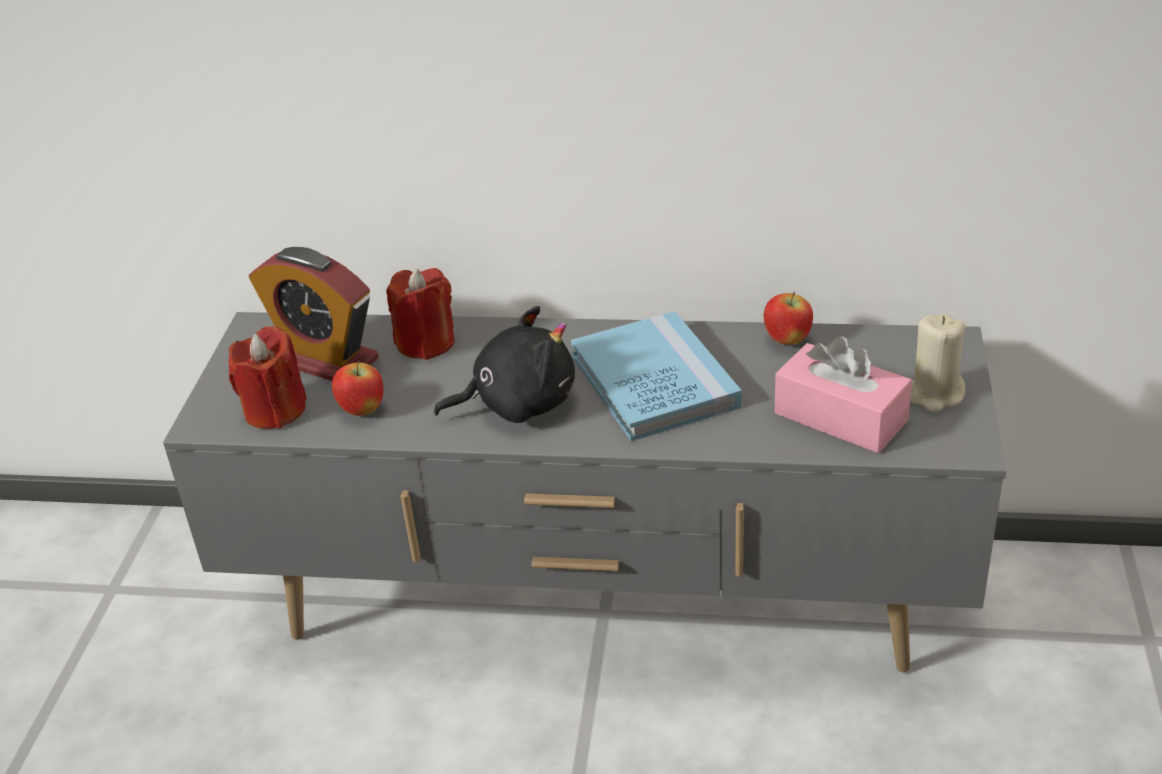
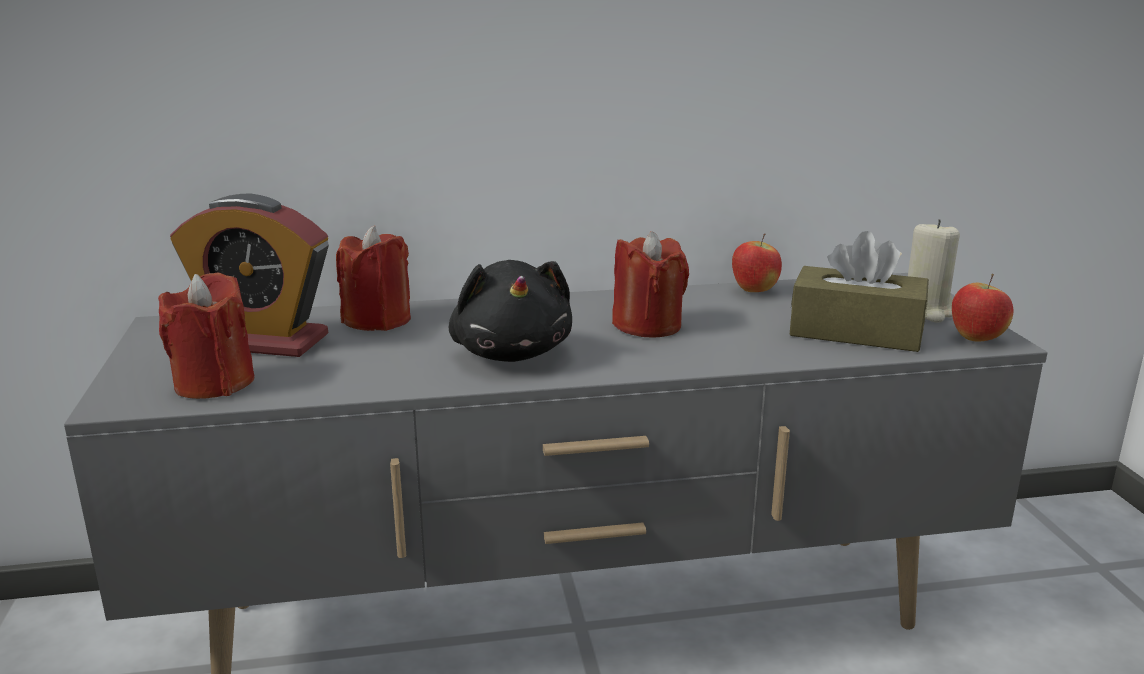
camera: 20 degrees left, 15 degrees down
(362, 410) = (328, 373): apple -> apple (976, 339)
(518, 403) = (512, 352): black plush toy -> black plush toy turned 105 degrees clockwise
(654, 381) = (648, 326): blue book -> red candle
(840, 417) = (856, 332): pink tissue box -> brown tissue box

